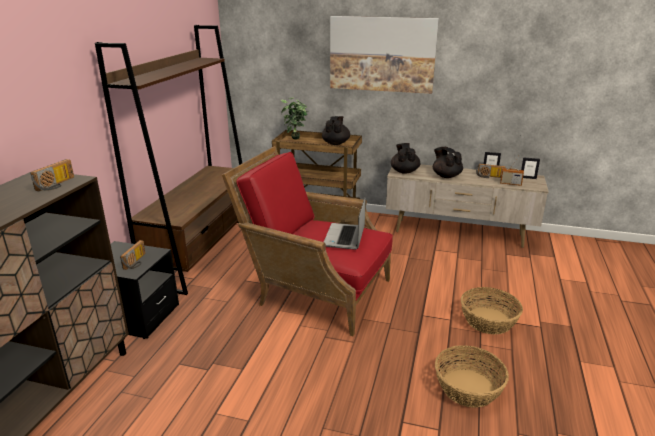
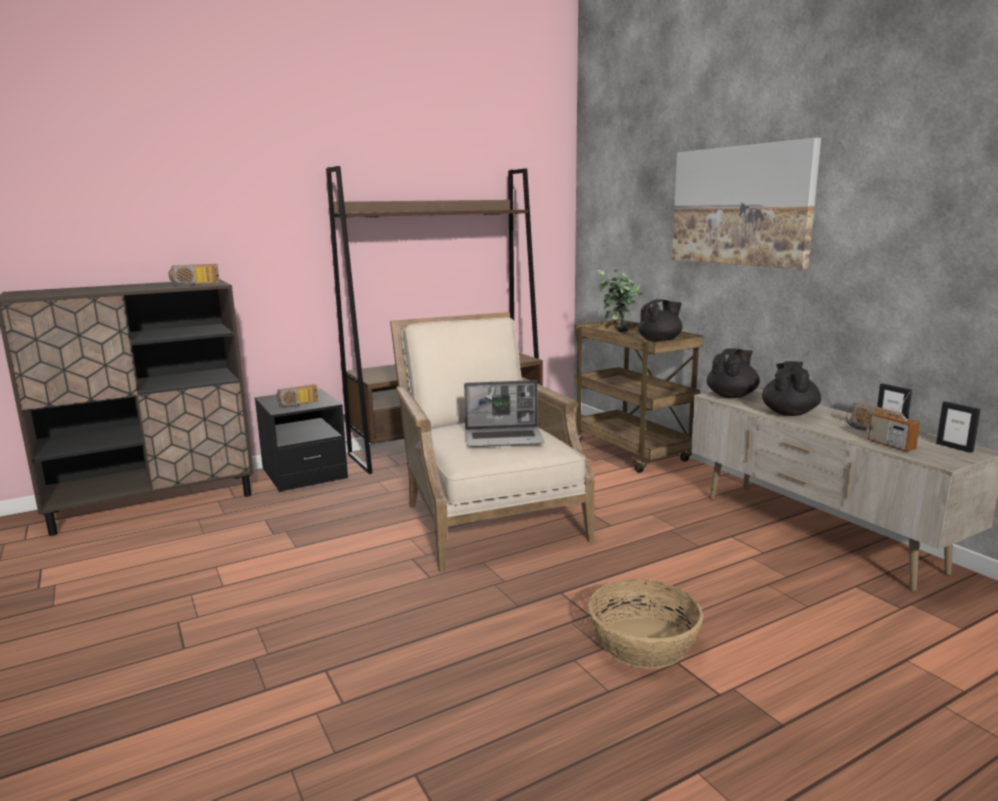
camera: 45 degrees right, 10 degrees down
(314, 291) = (485, 516): red armchair -> beige armchair
(345, 237) = (504, 438): laptop -> laptop turned 150 degrees counterclockwise
(468, 388) = (459, 690): basket -> none

